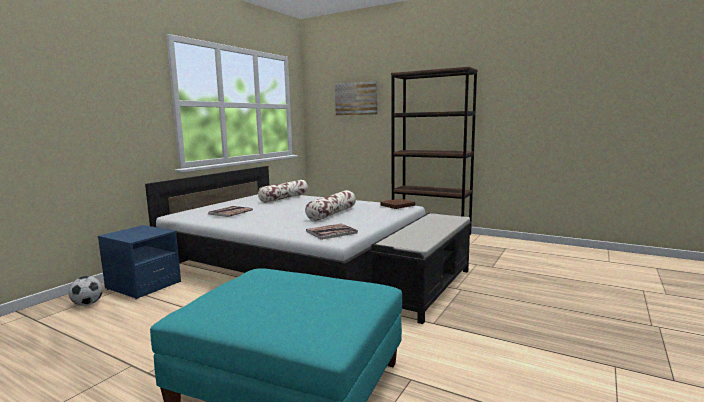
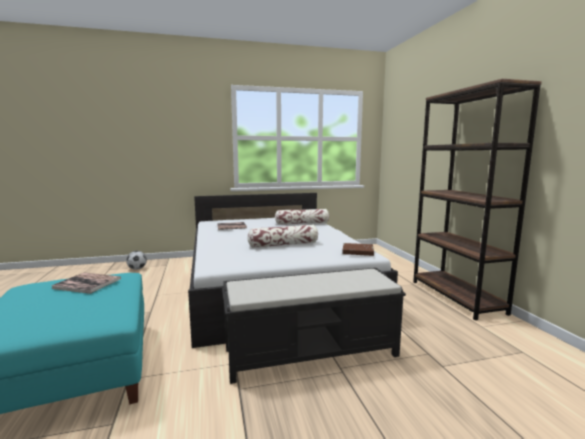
camera: 45 degrees right, 0 degrees up
(143, 286) = (175, 267): blue nightstand -> none
(331, 232) = (226, 260): book -> book (87, 283)
(356, 99) = (417, 129): picture -> none

